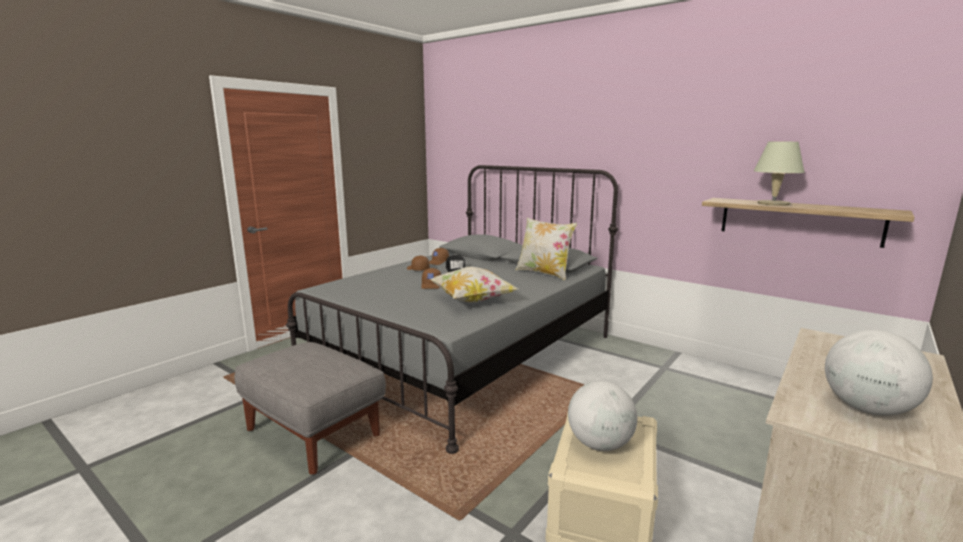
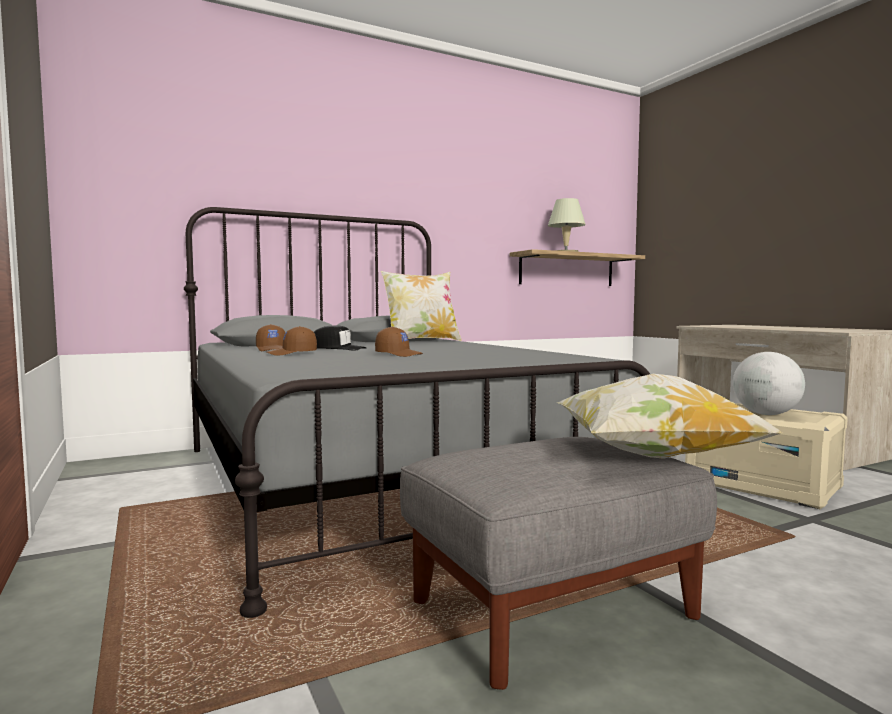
camera: 65 degrees left, 10 degrees down
(472, 301) = (498, 352): pillow -> pillow (652, 457)
(866, 409) = (822, 329): globe -> none

